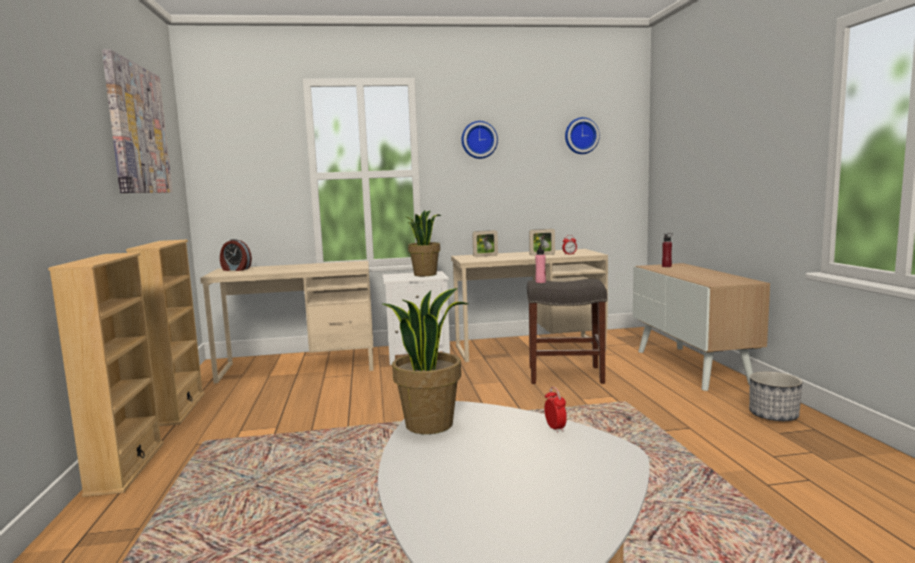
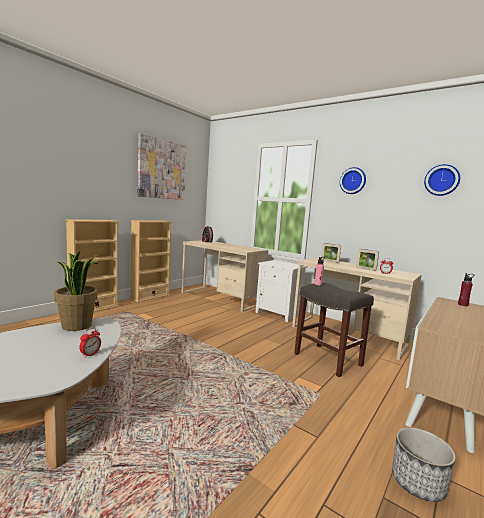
camera: 45 degrees right, 0 degrees up
(425, 274) = (290, 265): potted plant -> none

